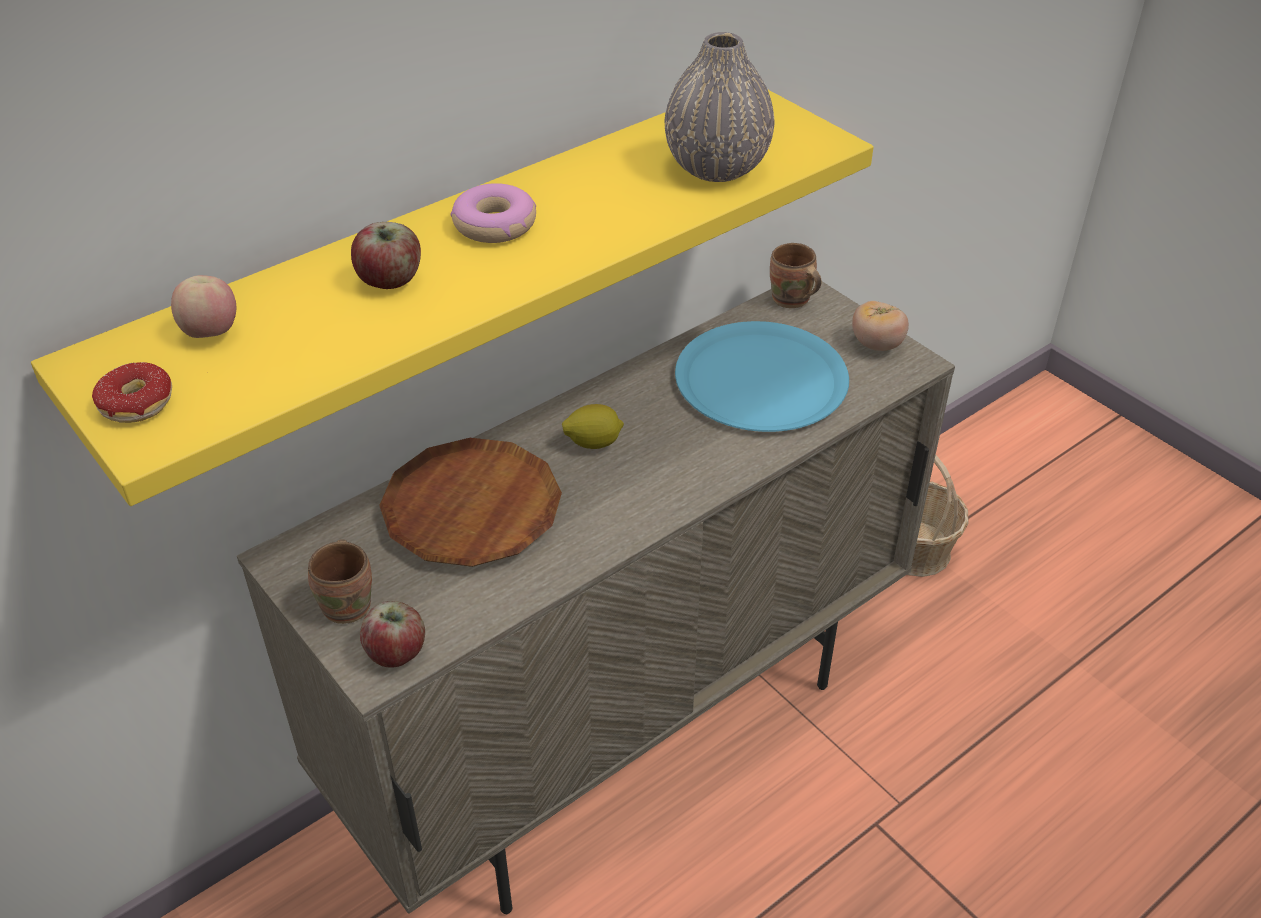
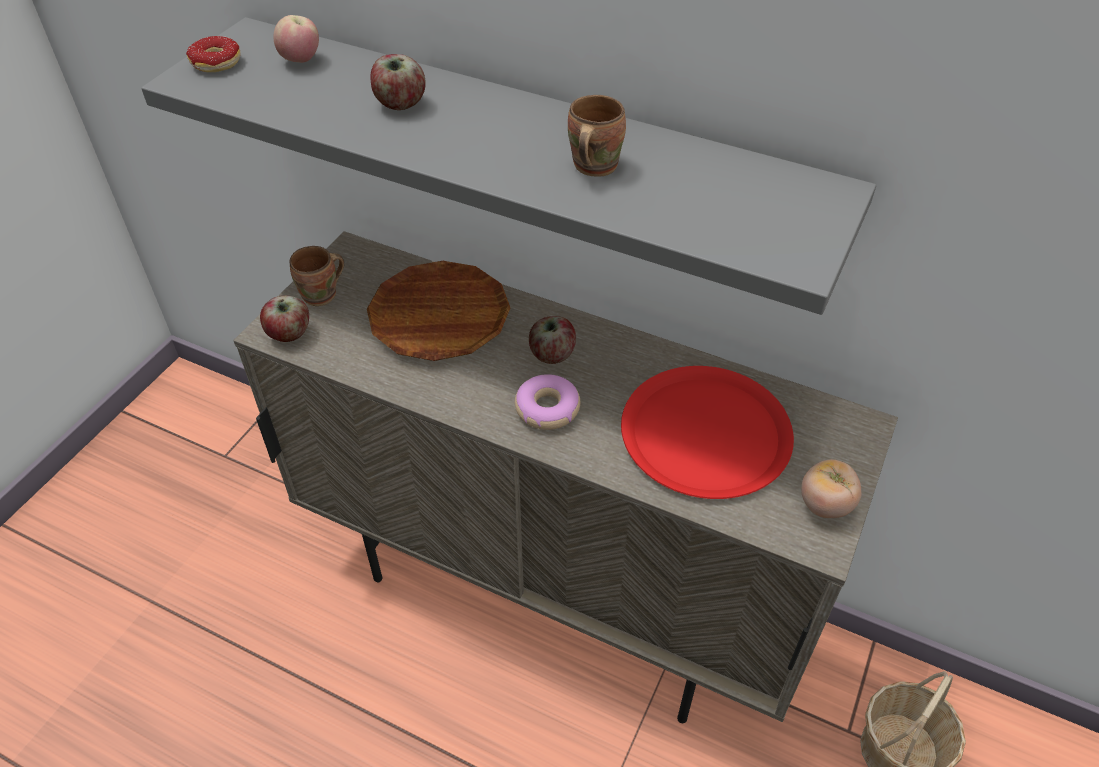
camera: 65 degrees right, 5 degrees up
(449, 268) = (527, 150): yellow shelf -> grey shelf
(495, 225) = (505, 123): donut -> donut (547, 409)
(593, 443) = (552, 355): lemon -> apple
(716, 167) = (689, 207): grey vase -> none
(761, 380) = (705, 433): blue plate -> red plate
(791, 301) = (838, 419): brown mug -> brown mug (591, 166)

